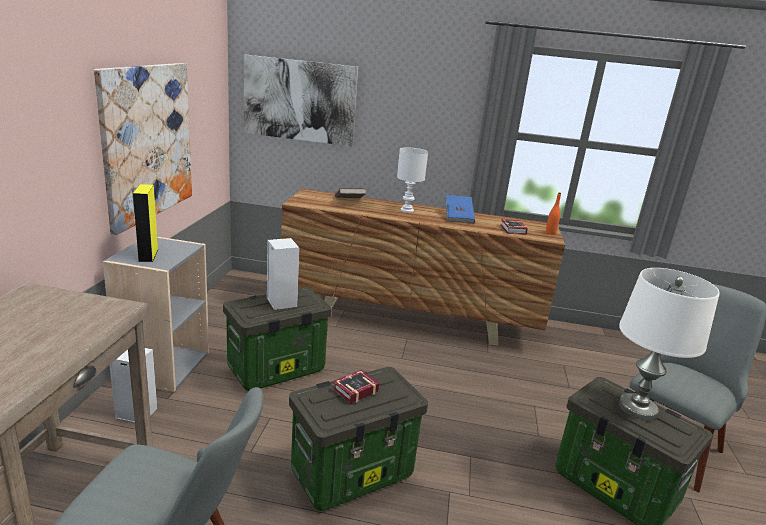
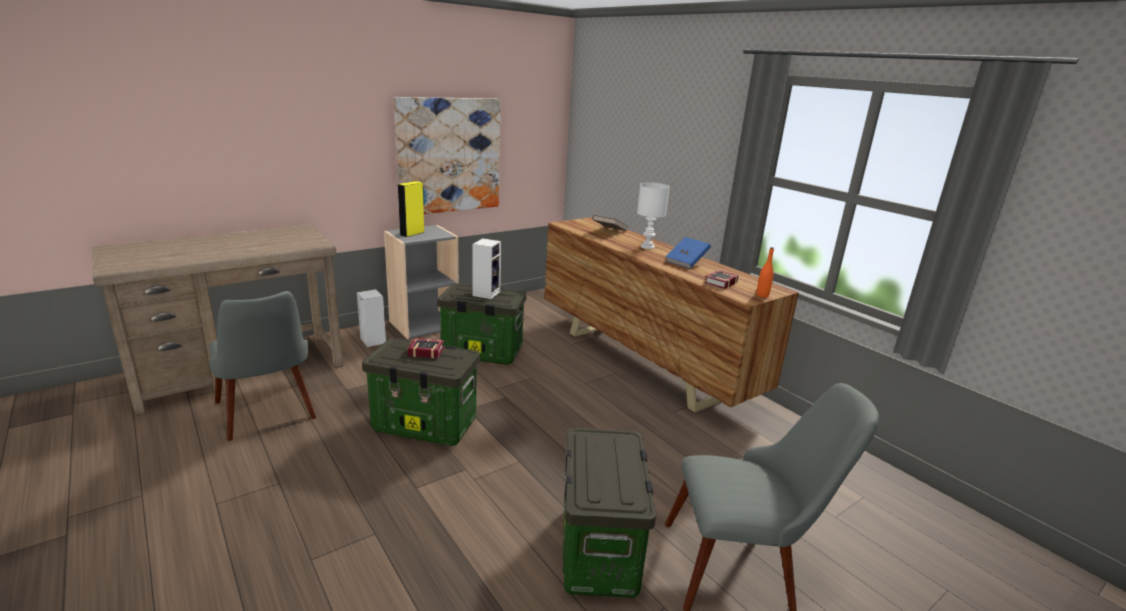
camera: 45 degrees right, 0 degrees up
(299, 100) = (608, 136): picture -> none
(638, 408) = (615, 463): white table lamp -> none

